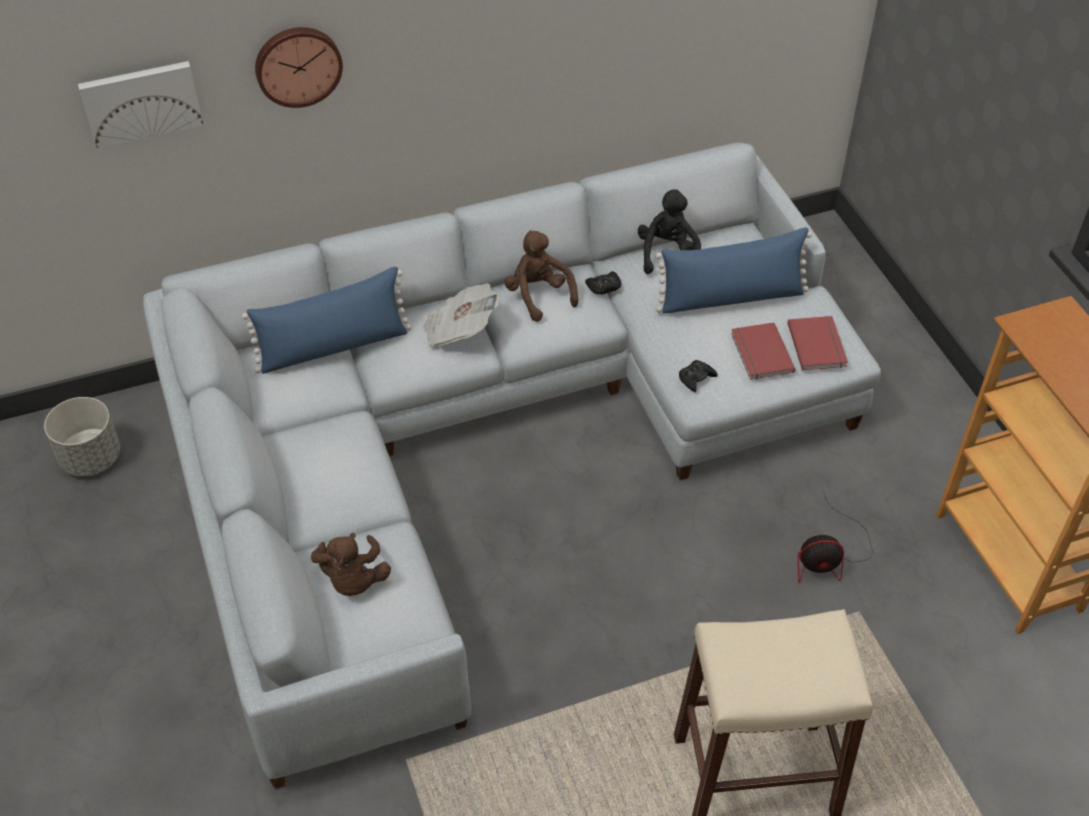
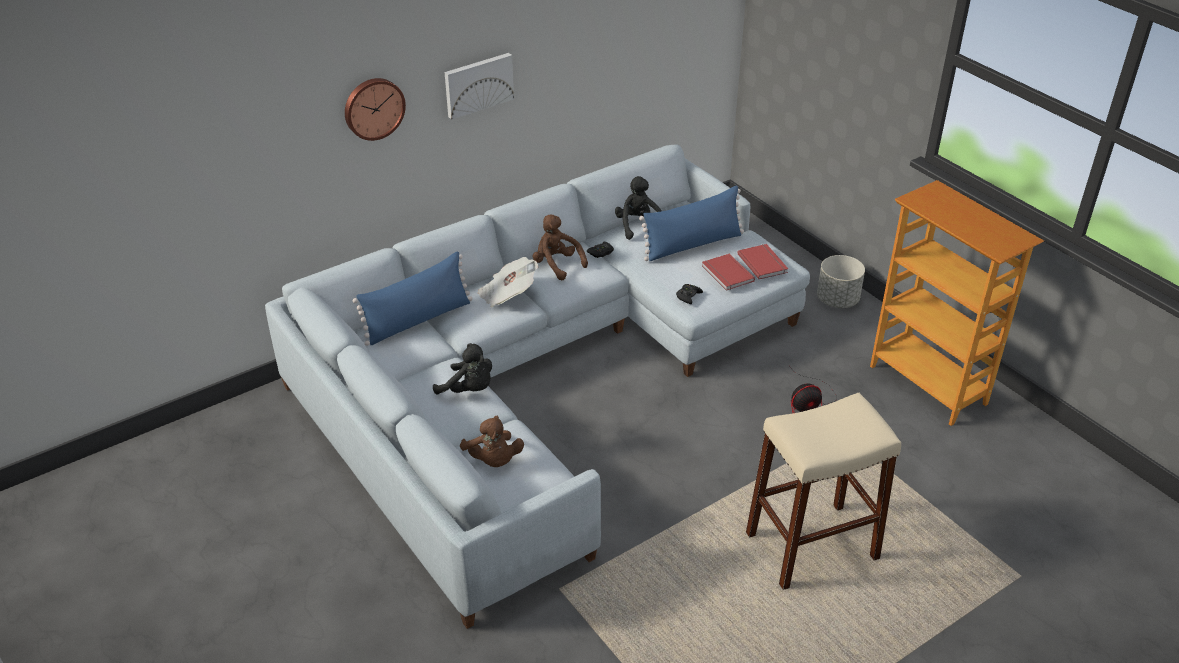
camera: 15 degrees left, 10 degrees down
(91, 459) = (235, 443): grey planter -> grey planter (837, 300)
(141, 102) = (265, 144): picture -> picture (478, 84)
(359, 466) = (469, 389): none -> black plush toy

